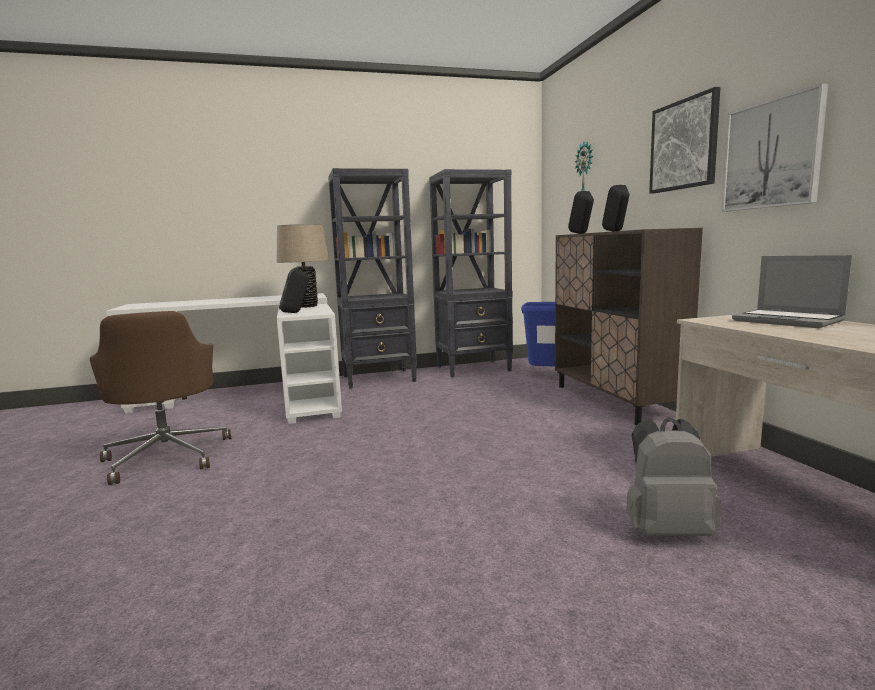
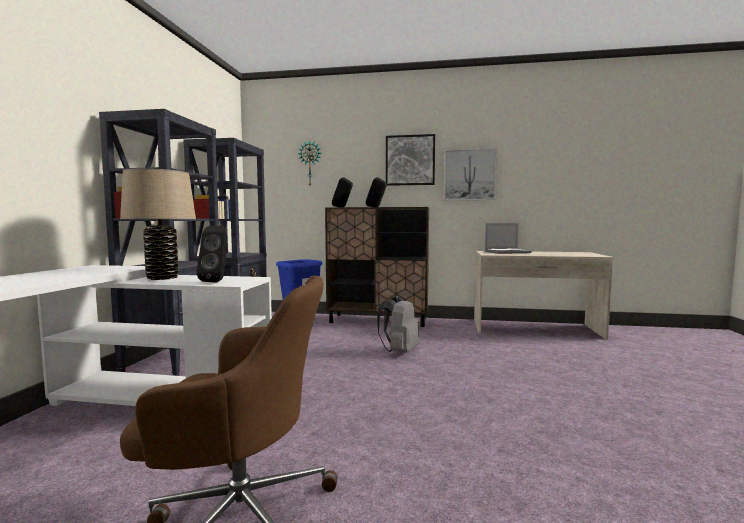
camera: 65 degrees left, 5 degrees down
(666, 530) = (552, 353): grey backpack -> grey backpack (399, 351)

